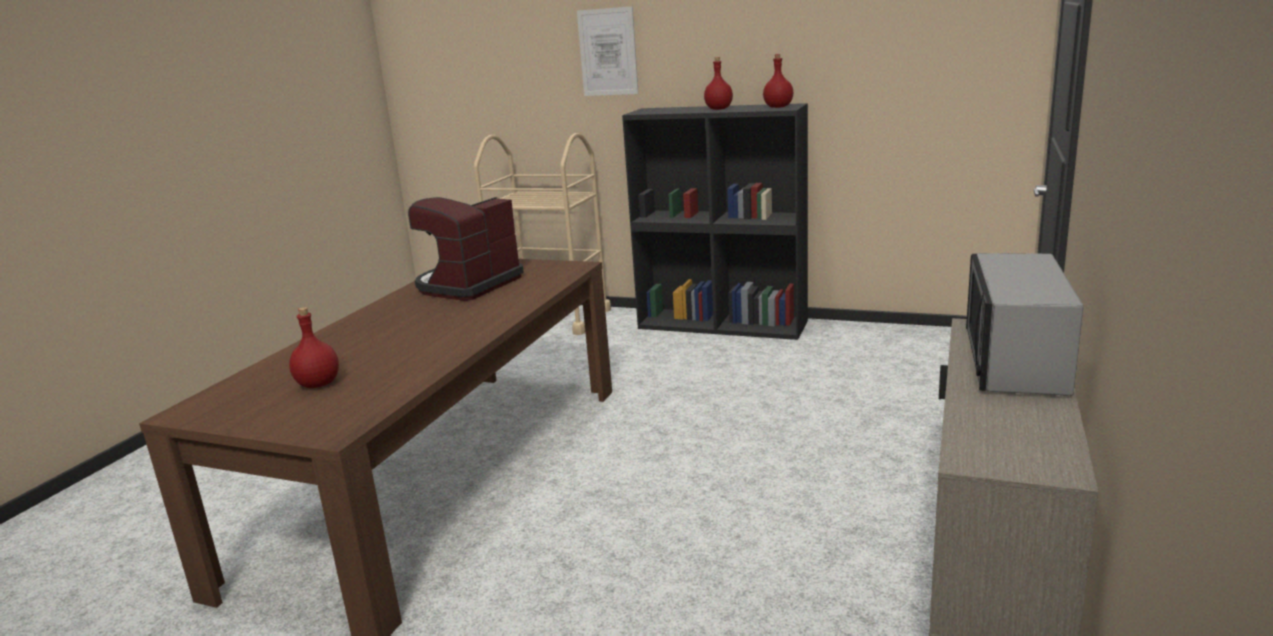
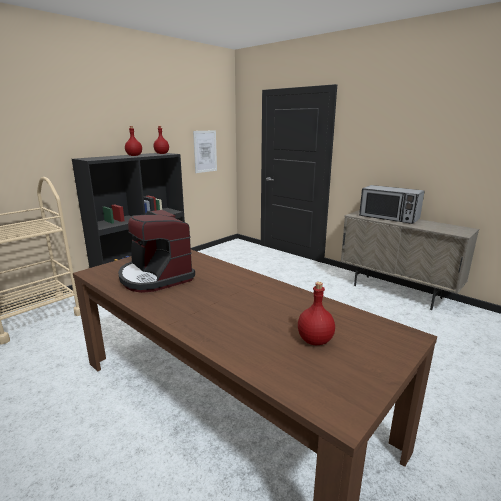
camera: 70 degrees left, 0 degrees up
(608, 52) = (37, 120): picture -> picture (205, 151)

